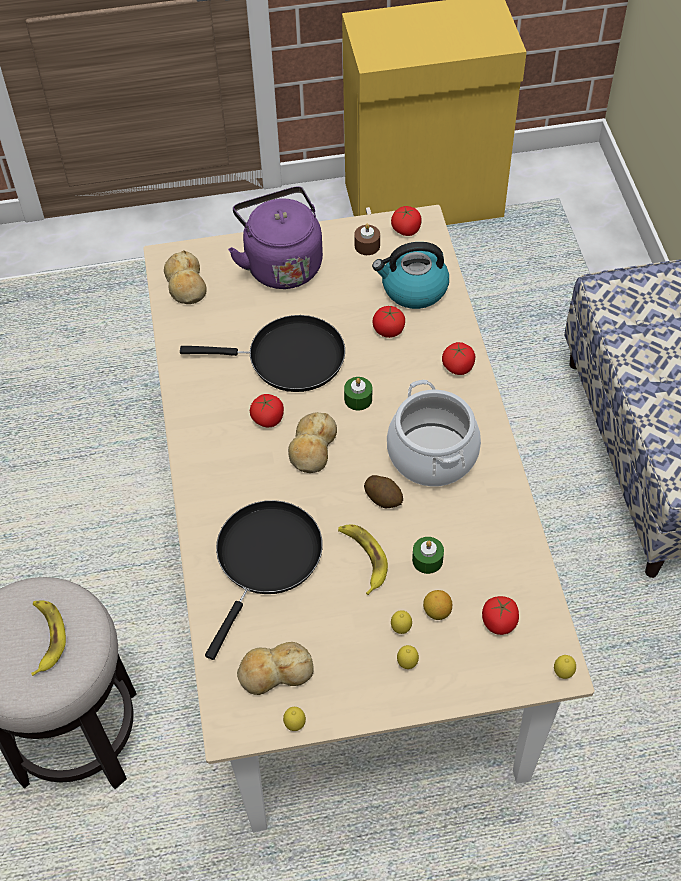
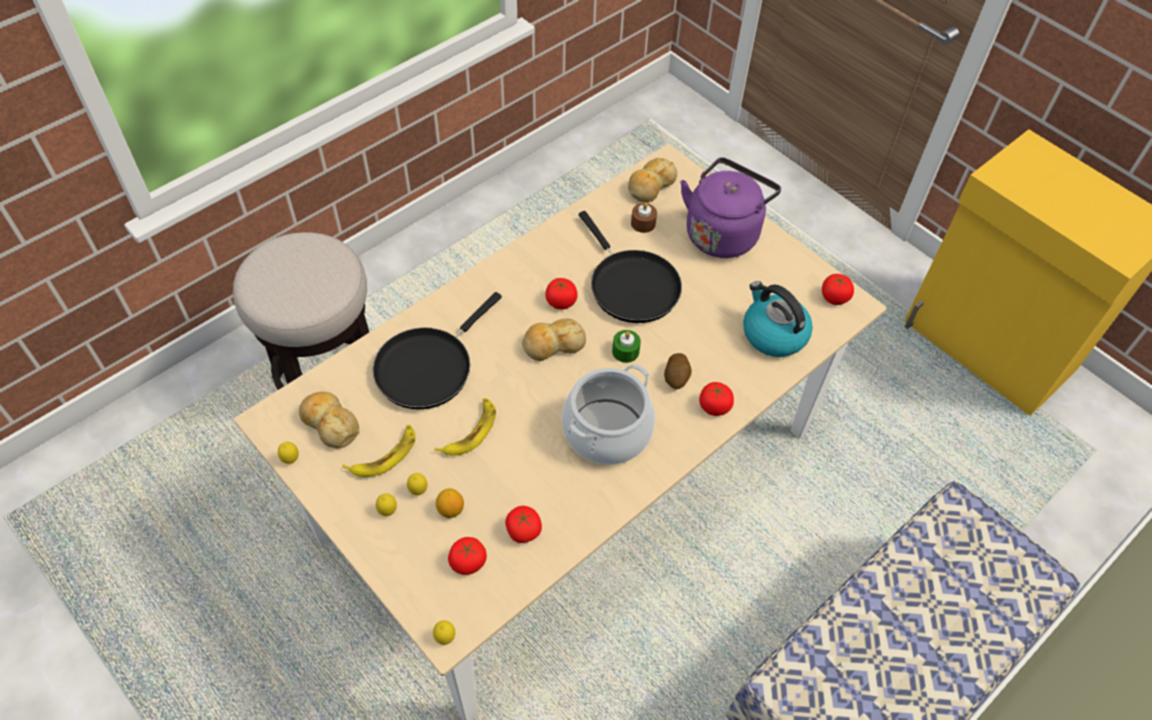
camera: 55 degrees right, 0 degrees up
(46, 637) = (303, 280): banana -> banana (384, 455)
(266, 559) = (428, 367): black frying pan -> black frying pan turned 135 degrees clockwise
(367, 246) = (792, 279): brown candle -> brown candle (643, 223)
(383, 498) = (538, 417): potato -> potato (676, 378)
(388, 330) = (714, 337): tomato -> tomato (523, 531)
(427, 560) = (497, 478): green candle -> none

